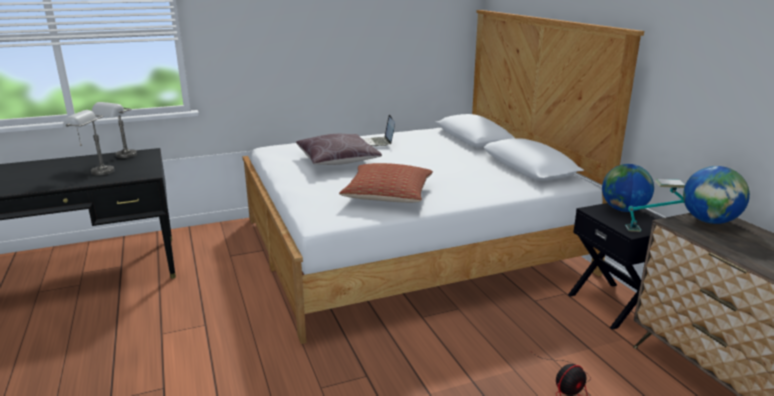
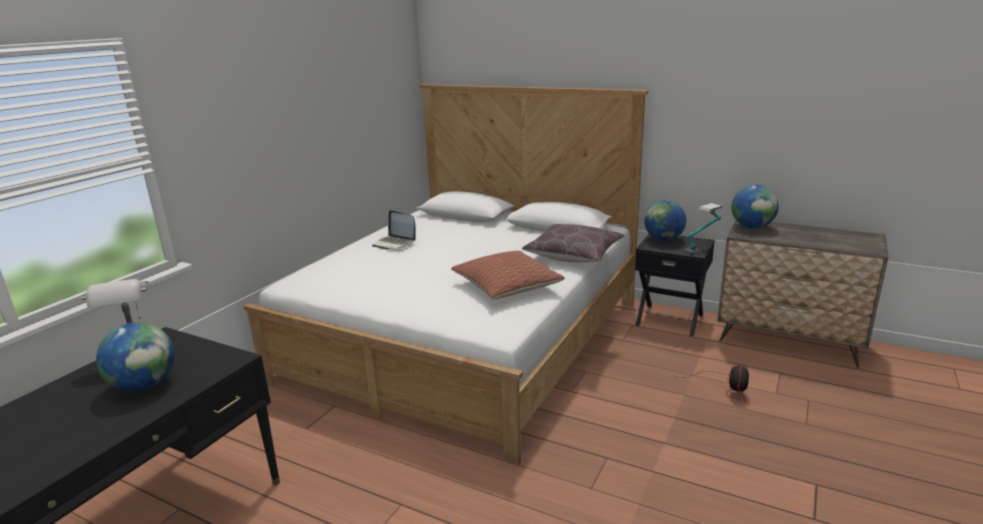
camera: 40 degrees left, 0 degrees up
(95, 171) = (144, 385): grey table lamp -> globe
(337, 161) = (394, 272): brown pillow -> brown pillow (573, 255)

